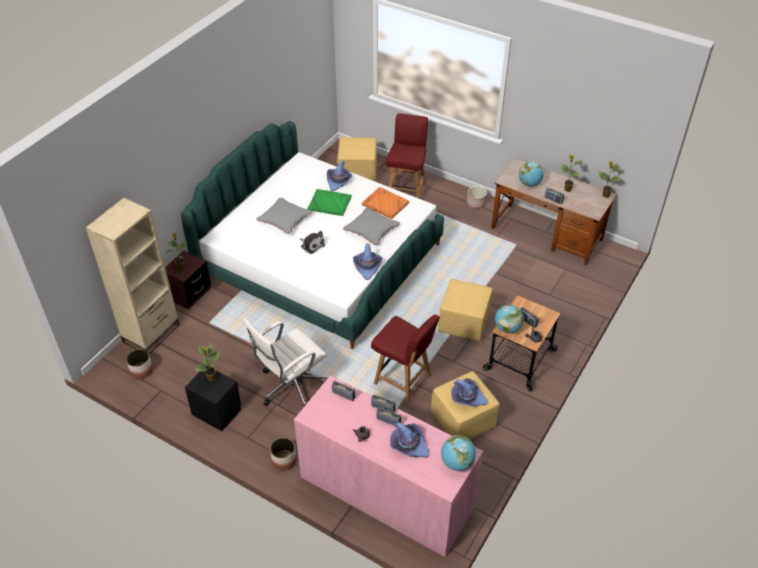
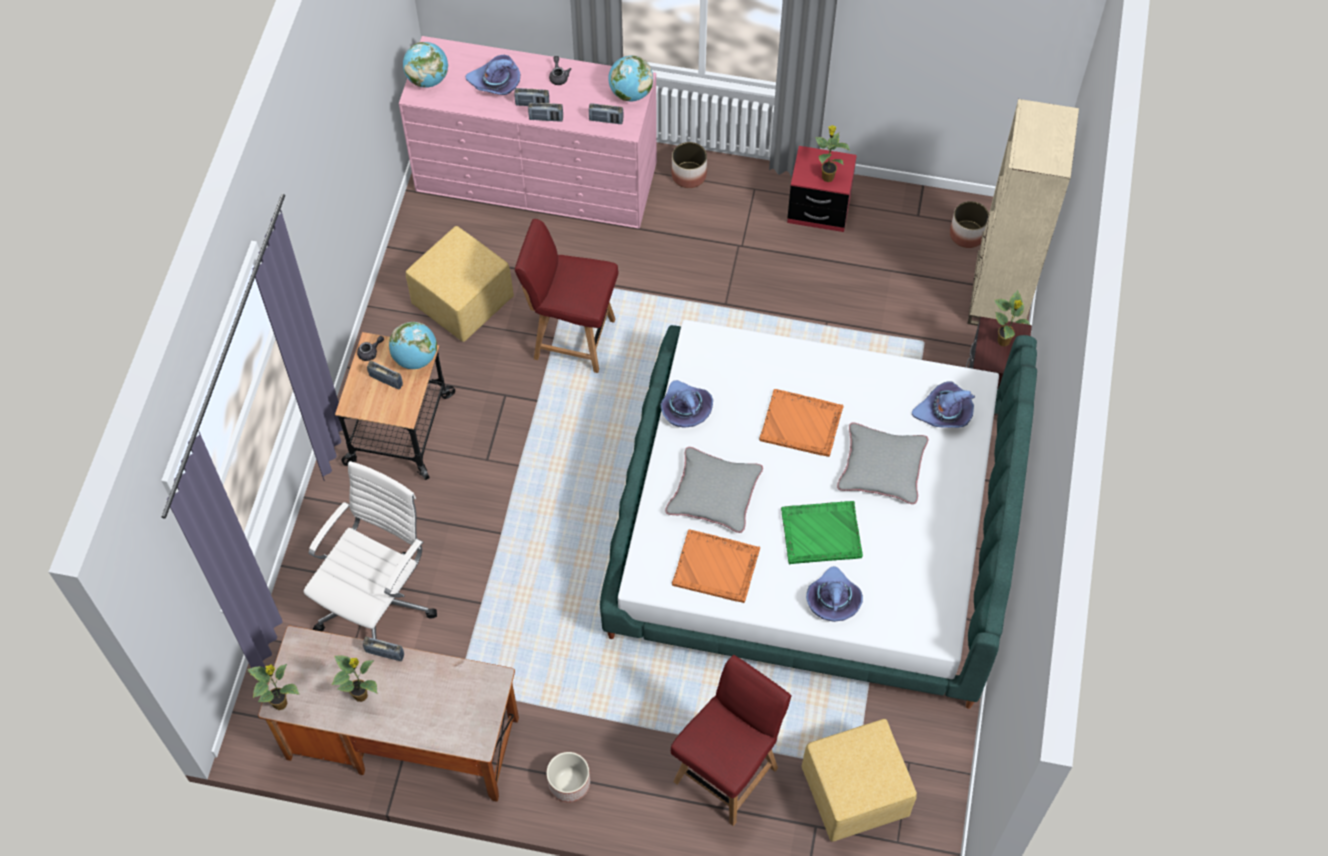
camera: 160 degrees right, 15 degrees up
(216, 412) = (819, 210): black nightstand -> red nightstand
(291, 386) = (734, 277): white office chair -> white office chair (378, 602)
(312, 245) = (802, 424): plush toy -> orange tray
(406, 190) = (727, 772): red chair -> red chair turned 135 degrees counterclockwise
(464, 323) = (508, 471): yellow ottoman -> none
(467, 397) = (453, 262): purple hat -> purple hat (944, 413)
(529, 183) = (441, 687): globe -> globe (630, 93)

